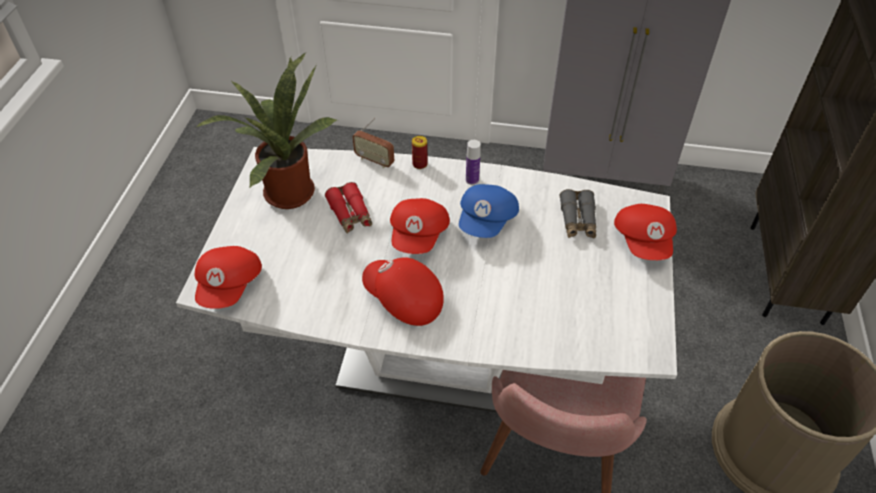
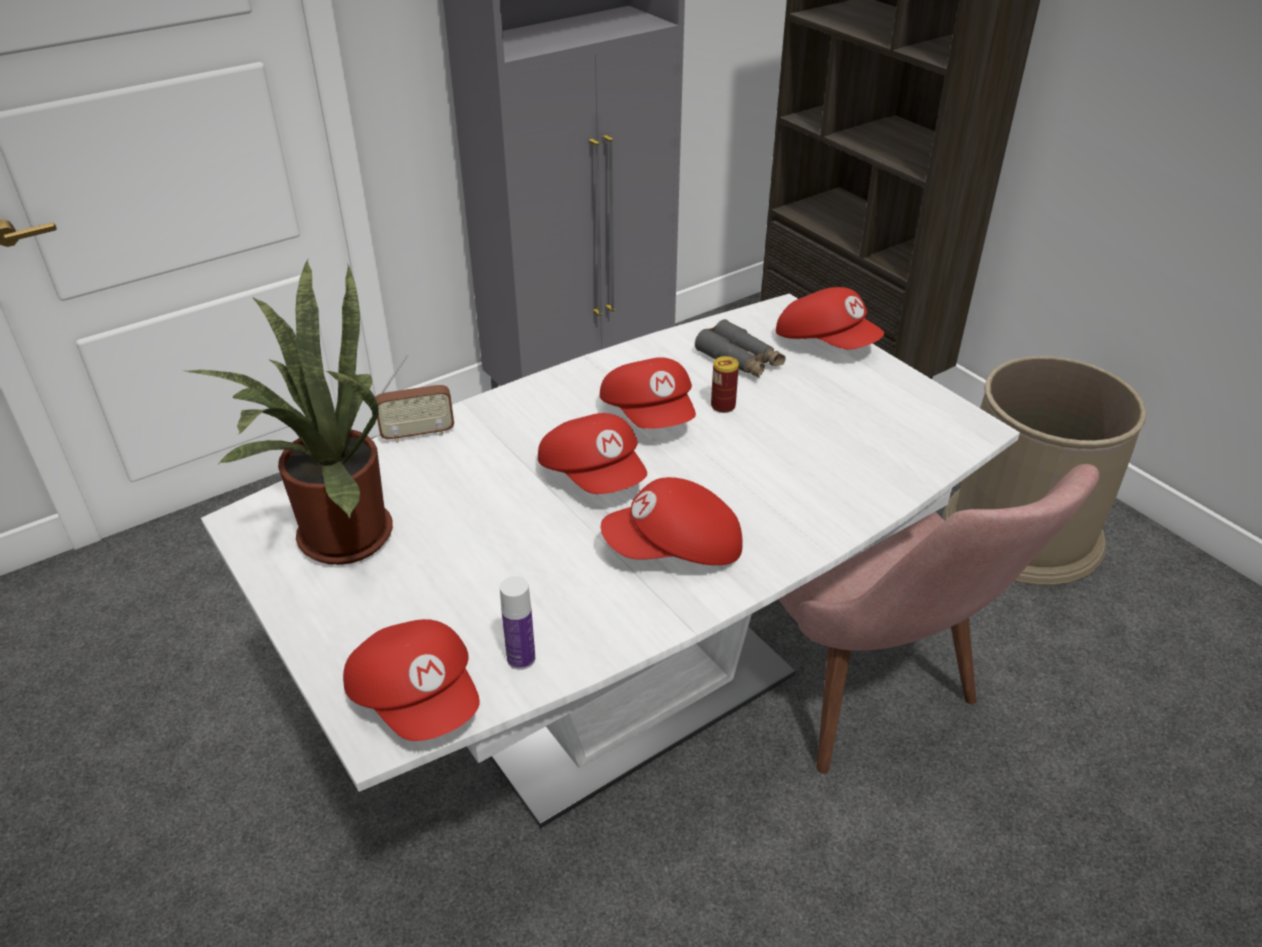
camera: 45 degrees left, 10 degrees down
(350, 214) = (471, 507): red binoculars -> none
(420, 164) = (484, 406): can -> can (723, 406)
(472, 180) = (572, 387): bottle -> bottle (521, 658)
(487, 221) = (650, 415): blue cap -> red cap

